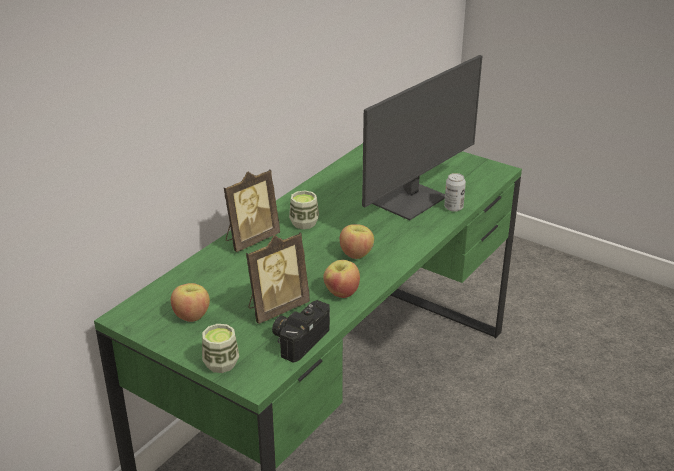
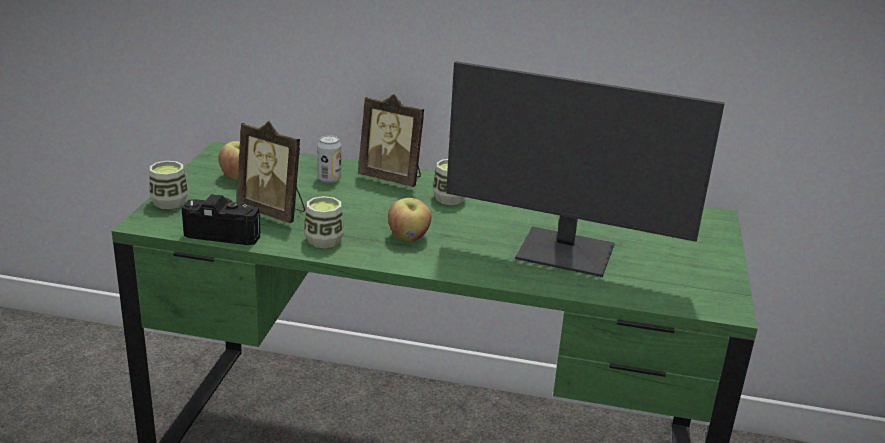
camera: 65 degrees right, 5 degrees down
(341, 292) = (324, 240): apple -> cup
(453, 208) = (577, 285): can -> can (329, 179)

